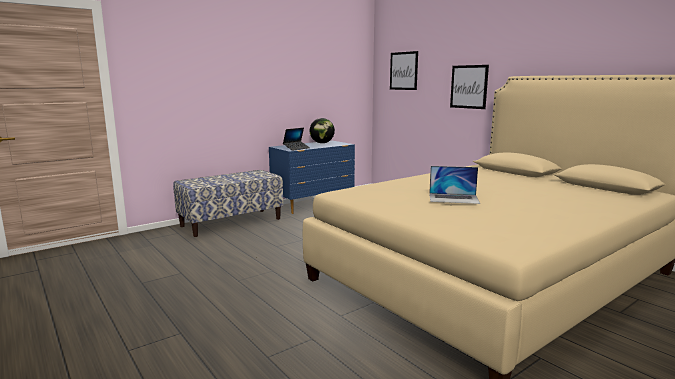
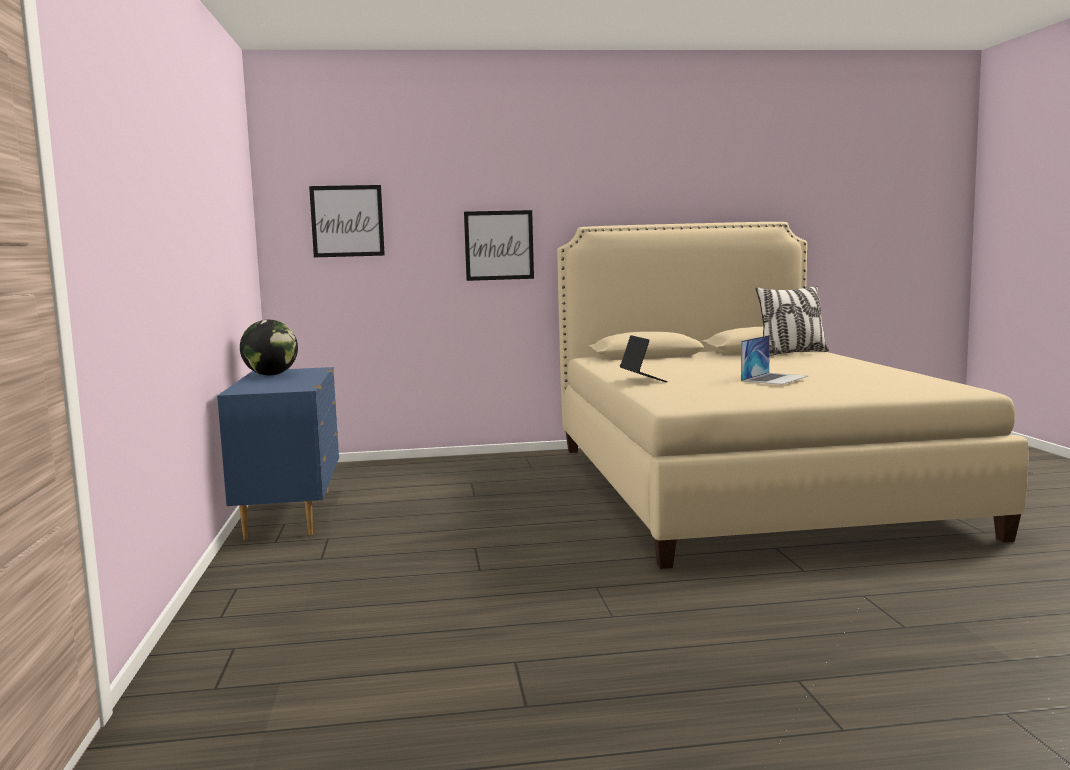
camera: 60 degrees left, 5 degrees down
(231, 222) = (262, 588): bench -> none
(296, 148) = (294, 386): laptop -> laptop (643, 380)
(609, 193) = (792, 353): none -> pillow

